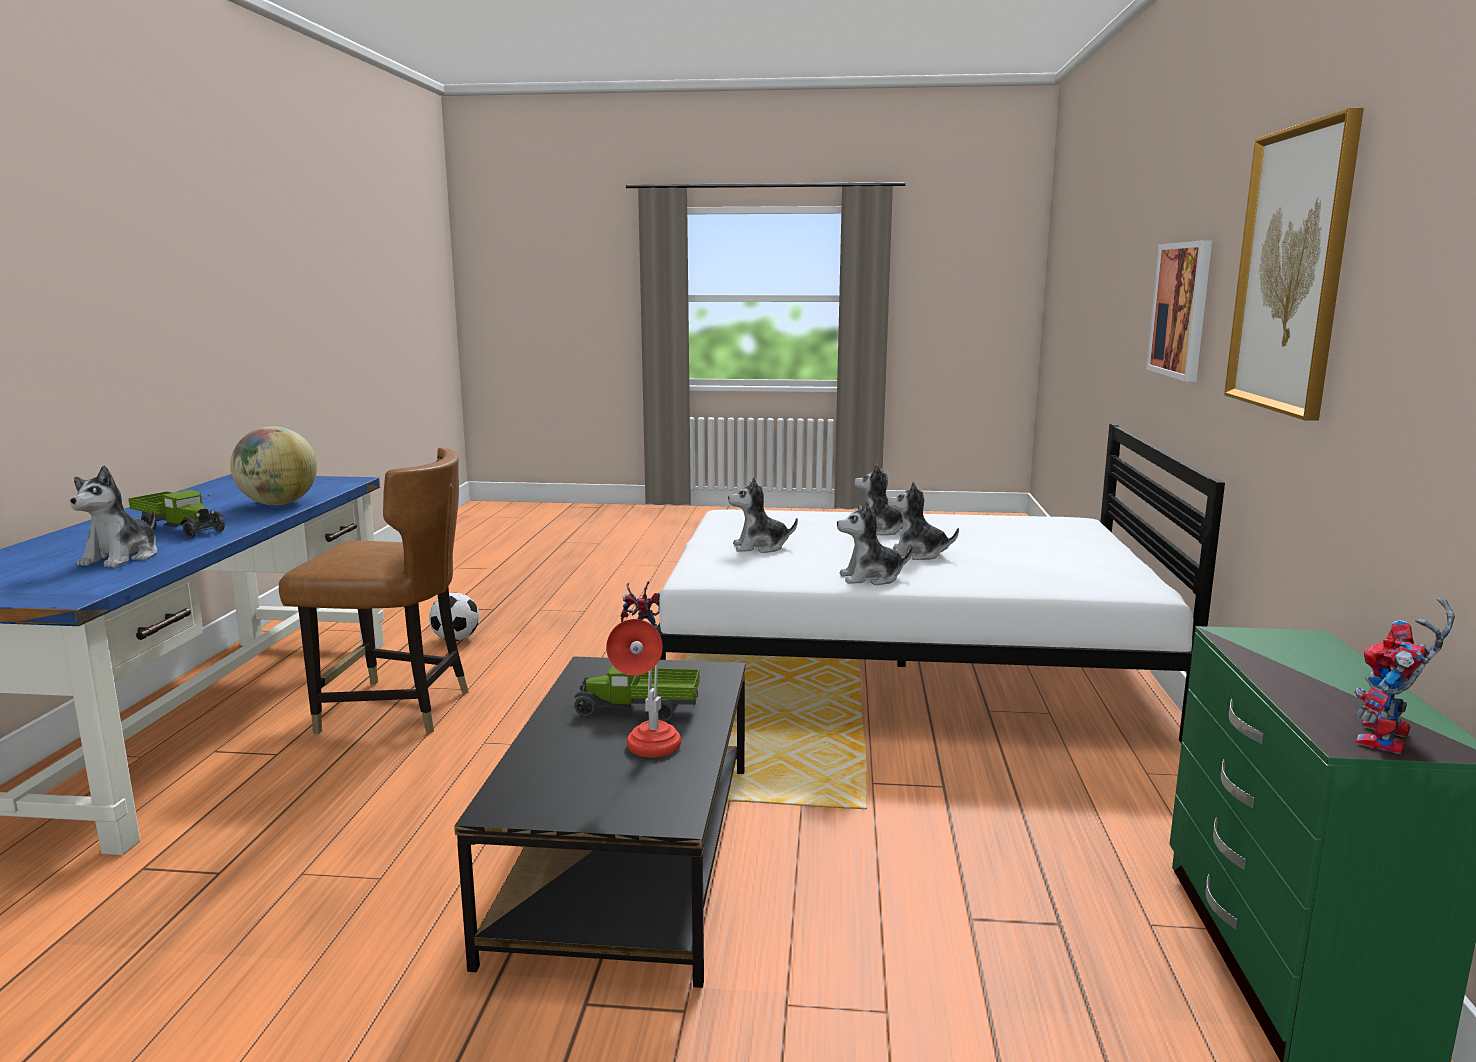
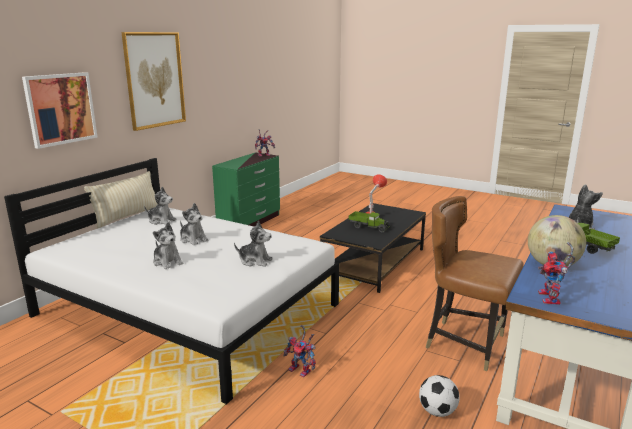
camera: 155 degrees left, 5 degrees up
(322, 481) = (552, 299): none -> toy robot
(871, 578) = (241, 231): plush toy -> plush toy (161, 221)
(1149, 569) = (128, 217): none -> beige pillow

